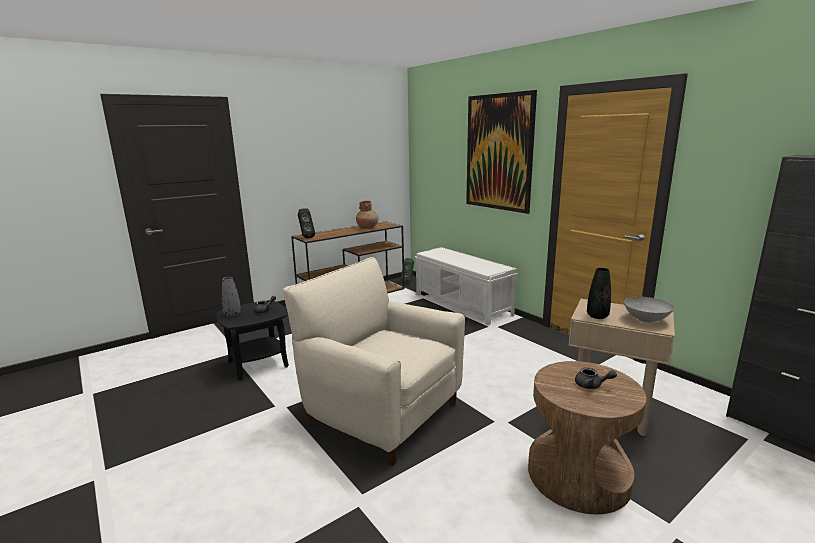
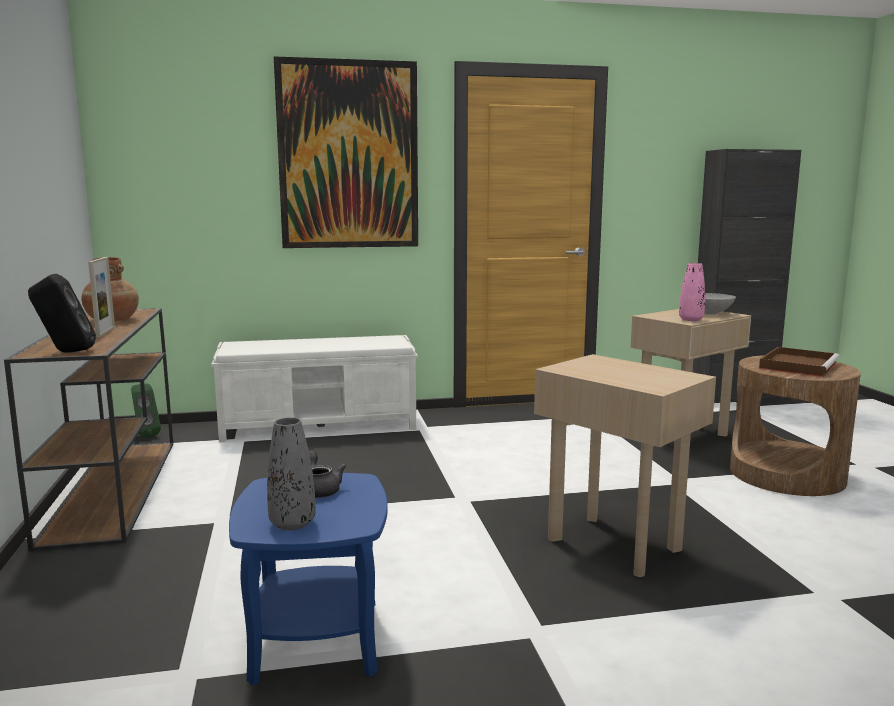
camera: 65 degrees left, 5 degrees down
(258, 364) = (316, 640): black side table -> blue side table
(344, 232) = (105, 332): none -> picture frame
(382, 412) = (614, 543): beige armchair -> beige side table
(592, 385) = (798, 365): grey teapot -> brown tray
(597, 316) = (691, 319): black vase -> pink vase

